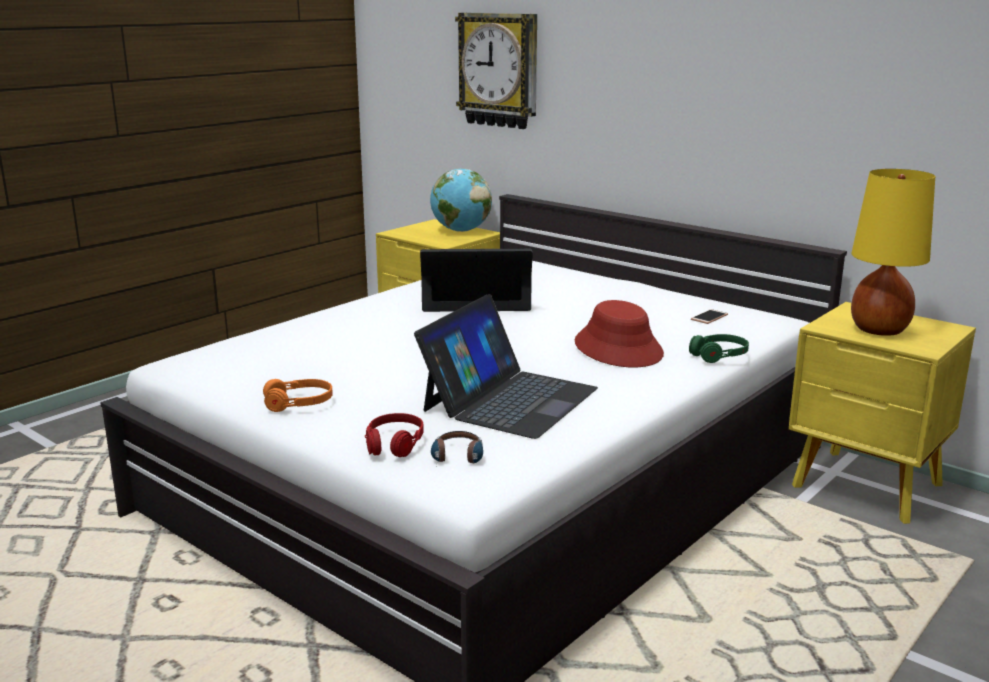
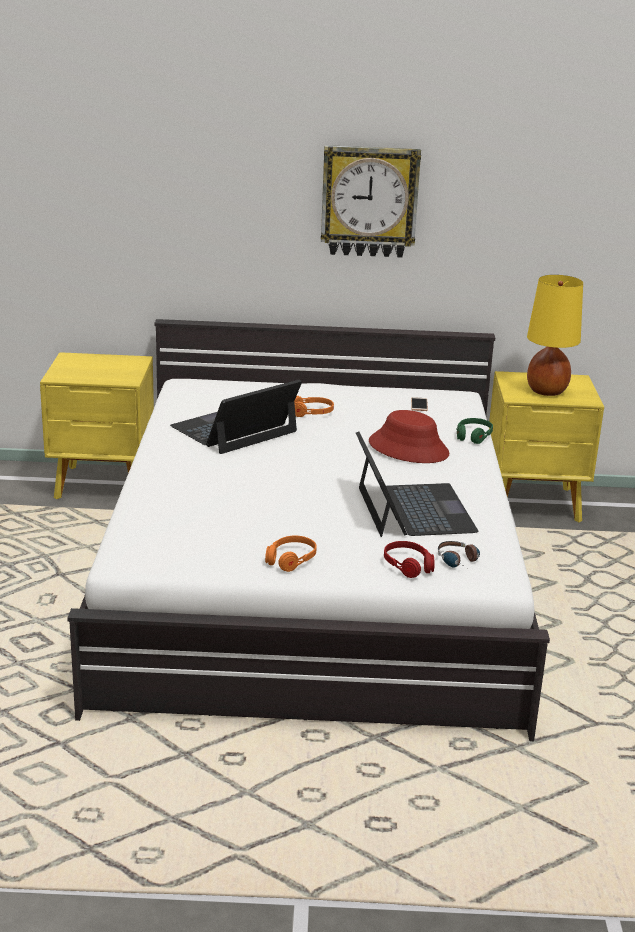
camera: 40 degrees left, 5 degrees up
(461, 231) = (113, 362): globe -> none
(499, 70) = (138, 201): wall clock -> wall clock (369, 201)
(578, 301) = (311, 413): none -> orange headphones

